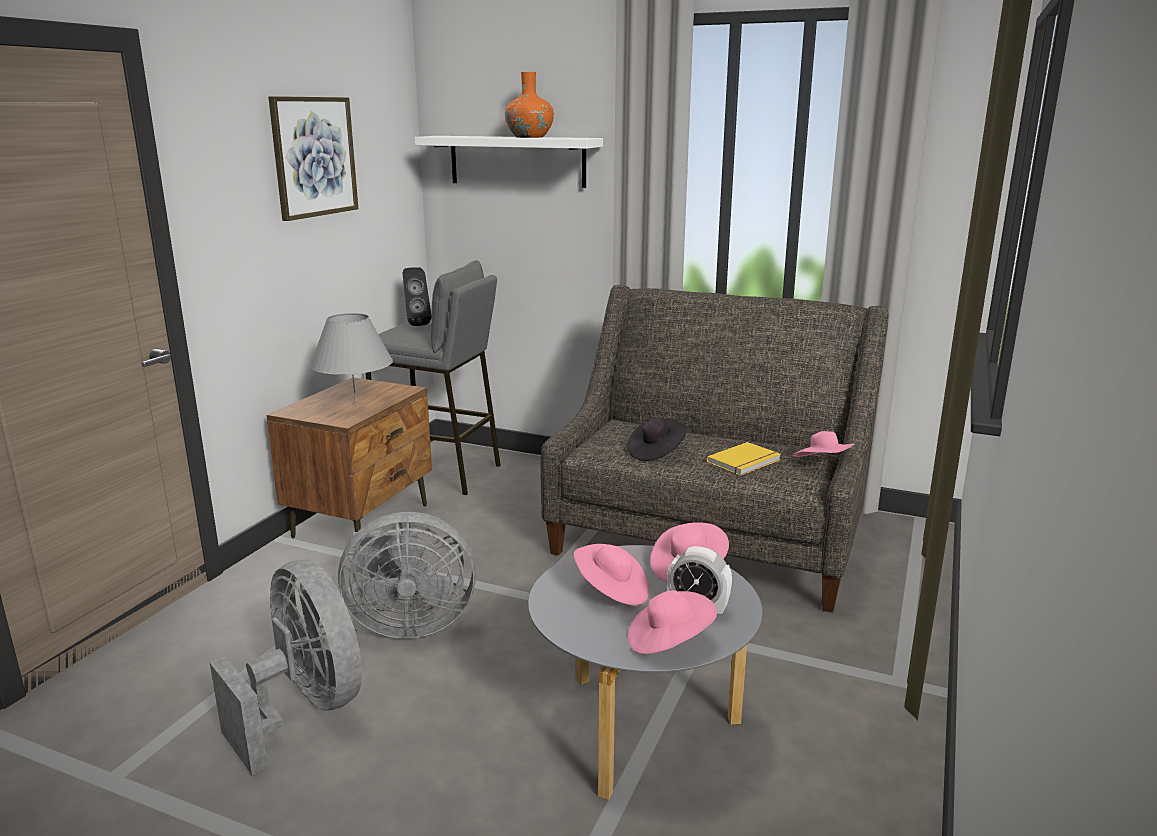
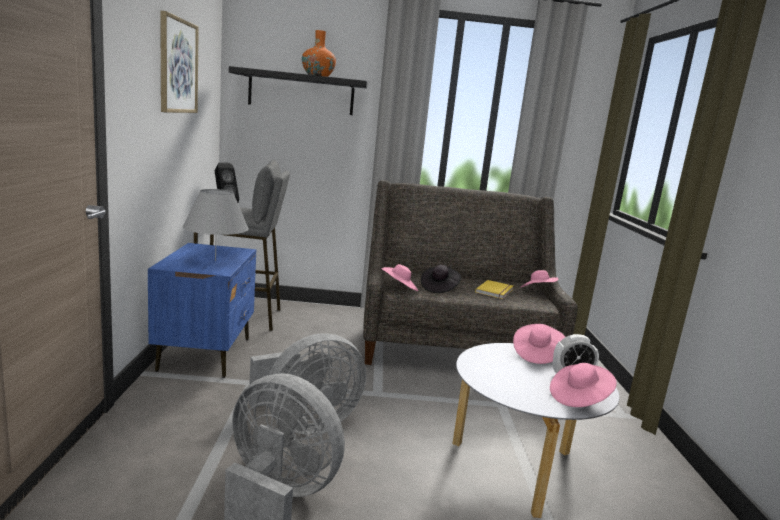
camera: 25 degrees left, 5 degrees down
(362, 520) = (206, 354): brown nightstand -> blue nightstand
(517, 161) = (301, 92): white shelf -> black shelf
(612, 591) = (511, 372): pink hat -> pink hat (399, 288)

